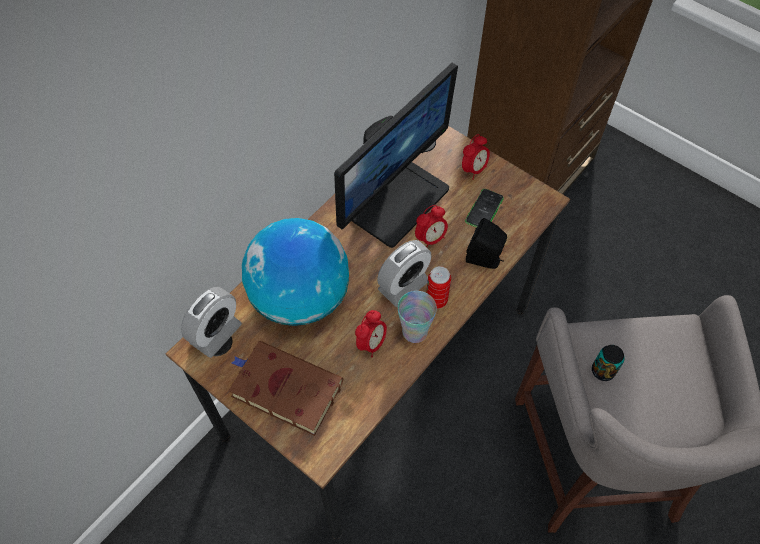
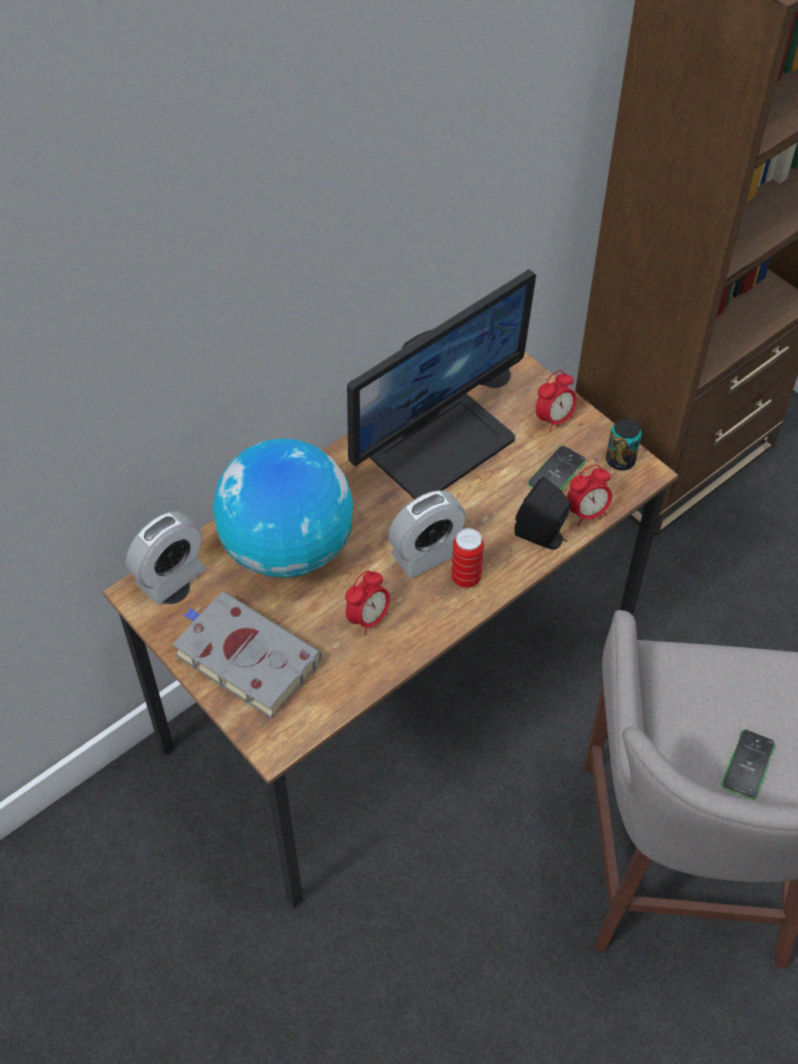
camera: 10 degrees right, 5 degrees down
(284, 389) = (244, 656): brown book -> grey book
(414, 332) = (428, 612): cup -> none
(430, 239) = (475, 500): alarm clock -> alarm clock (586, 513)
(603, 371) = (677, 705): can -> can (620, 460)
(663, 408) = (748, 765): none -> phone

